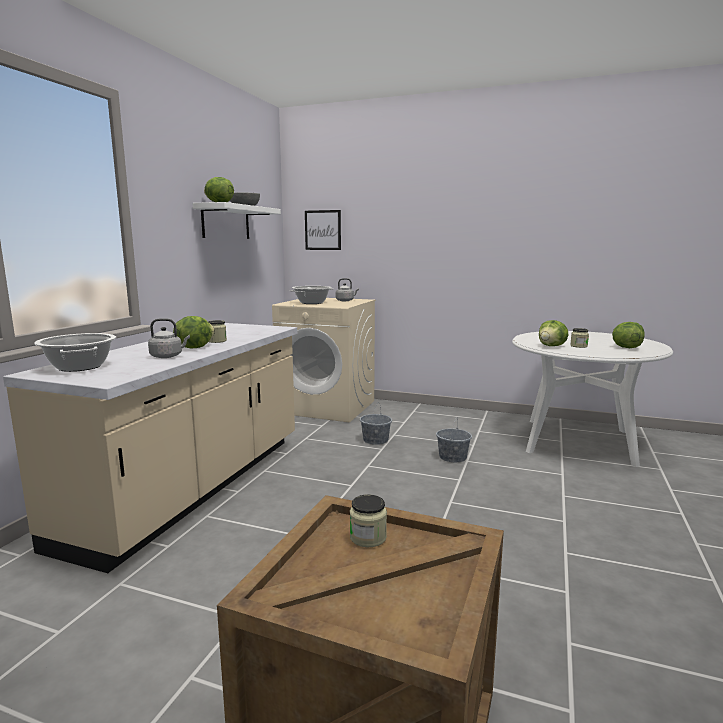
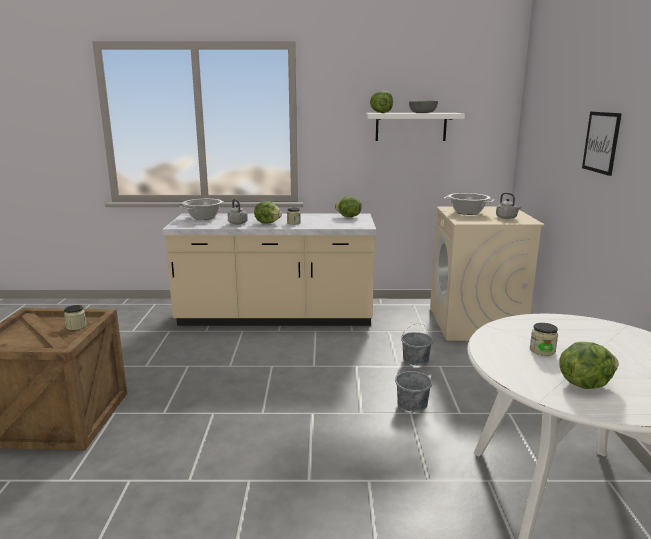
camera: 70 degrees right, 5 degrees up
(323, 230) = (534, 134): picture -> picture (601, 142)
(552, 346) = (515, 334): lettuce -> lettuce (348, 217)

